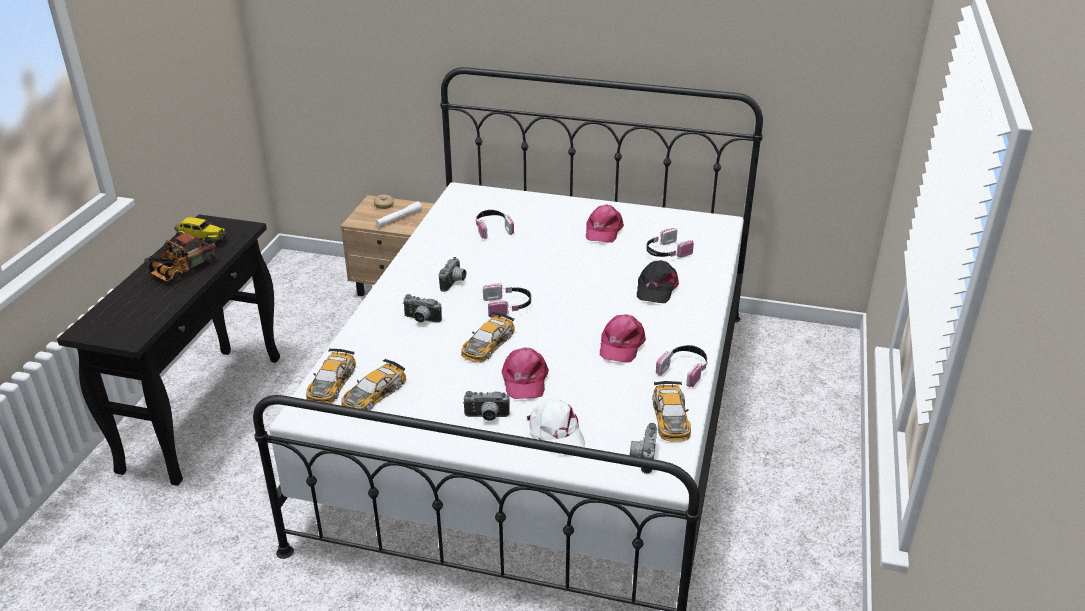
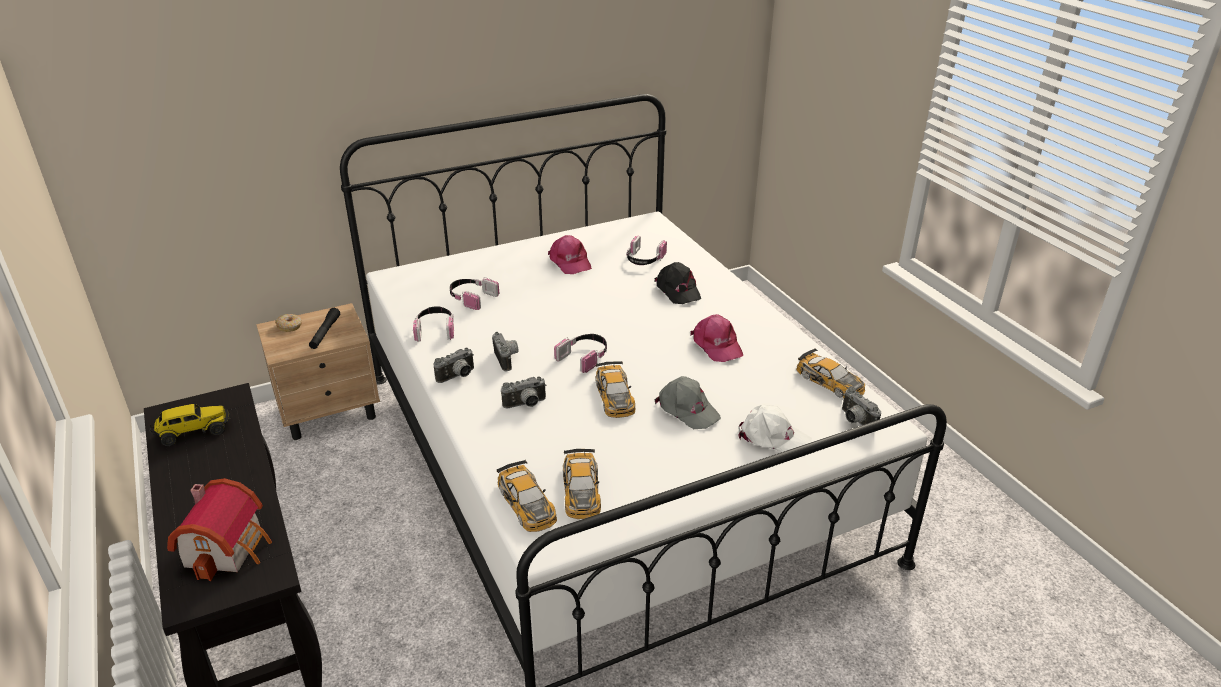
camera: 40 degrees left, 0 degrees up
(133, 314) = (229, 548): none -> toy house
(181, 271) = (218, 475): toy truck -> none
(399, 218) = (325, 333): white flashlight -> black flashlight
(486, 417) = (704, 456): camera -> camera (458, 377)
(524, 379) = (687, 409): pink cap -> grey cap
(684, 370) = (787, 342): headphones -> headphones (435, 329)

